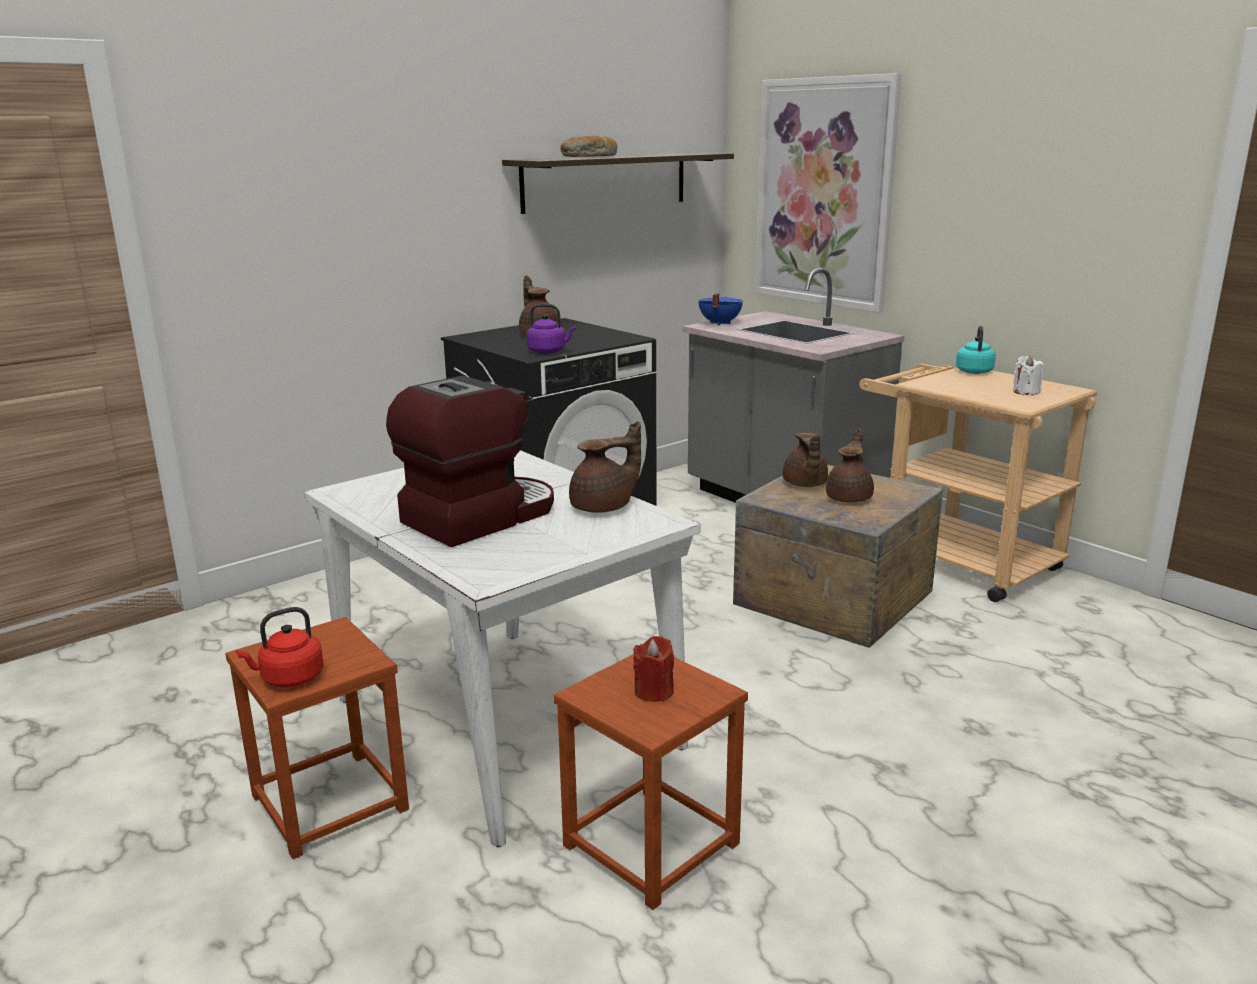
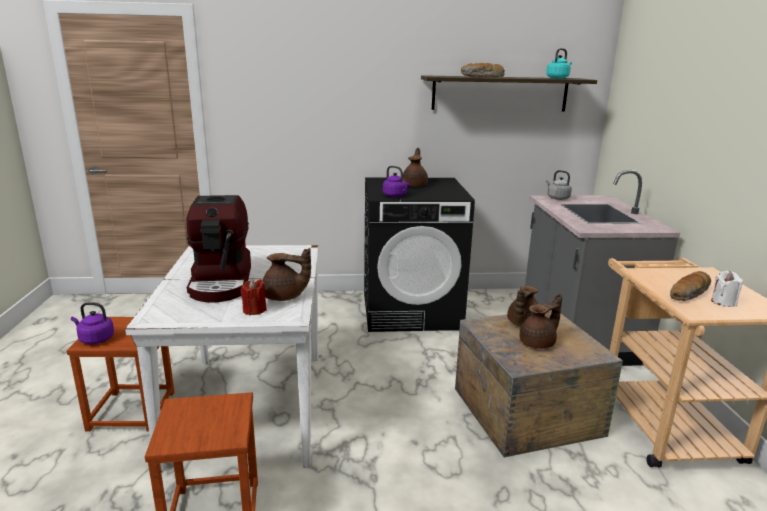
camera: 35 degrees right, 0 degrees up
(289, 679) = (95, 339): red kettle -> purple kettle
(479, 516) = (222, 282): coffee machine -> coffee machine turned 90 degrees clockwise
(654, 691) = (205, 421): red candle -> red candle (254, 310)
(719, 323) = (557, 198): blue cooking pot -> grey kettle
(824, 193) = (655, 114): picture -> none
(974, 371) = (710, 274): turquoise kettle -> turquoise kettle (558, 78)
(991, 392) = (689, 294): none -> bread

